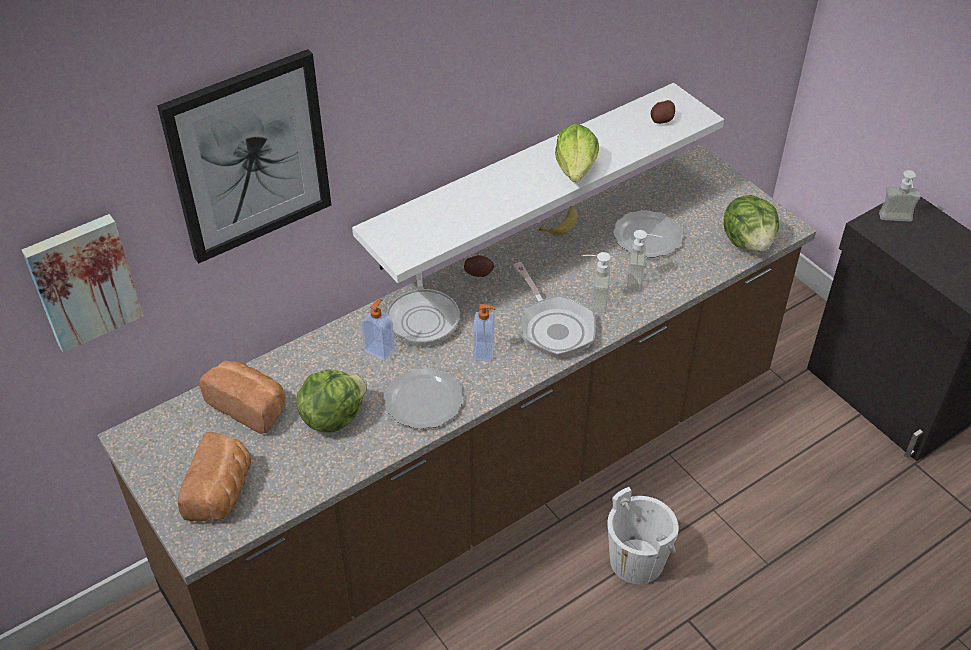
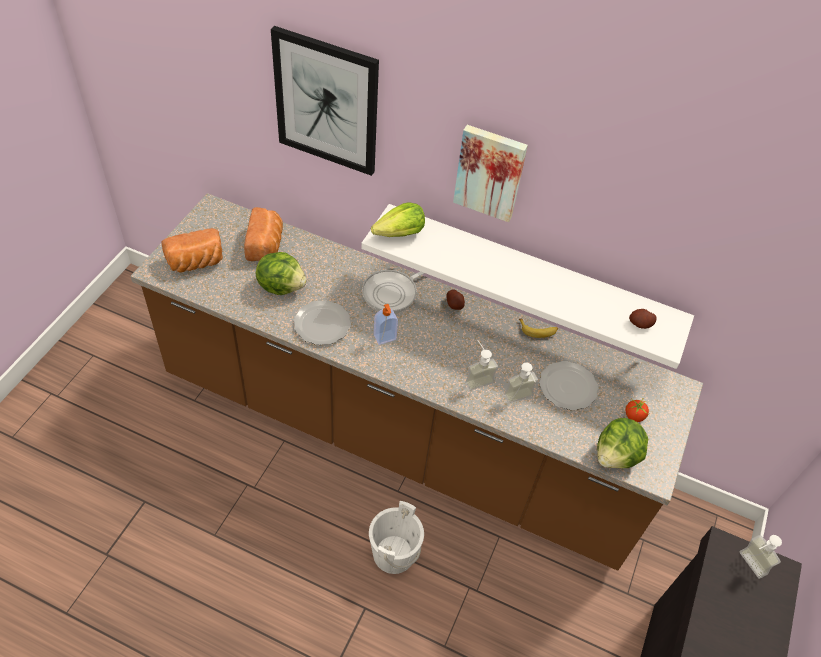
camera: 55 degrees right, 5 degrees up
(83, 281) = (216, 99): picture -> picture (490, 172)
(380, 350) = (350, 284): soap dispenser -> none
(554, 327) = (434, 366): frying pan -> none
(576, 169) = (539, 293): lettuce -> lettuce (400, 233)
(710, 207) = (634, 416): none -> tomato

